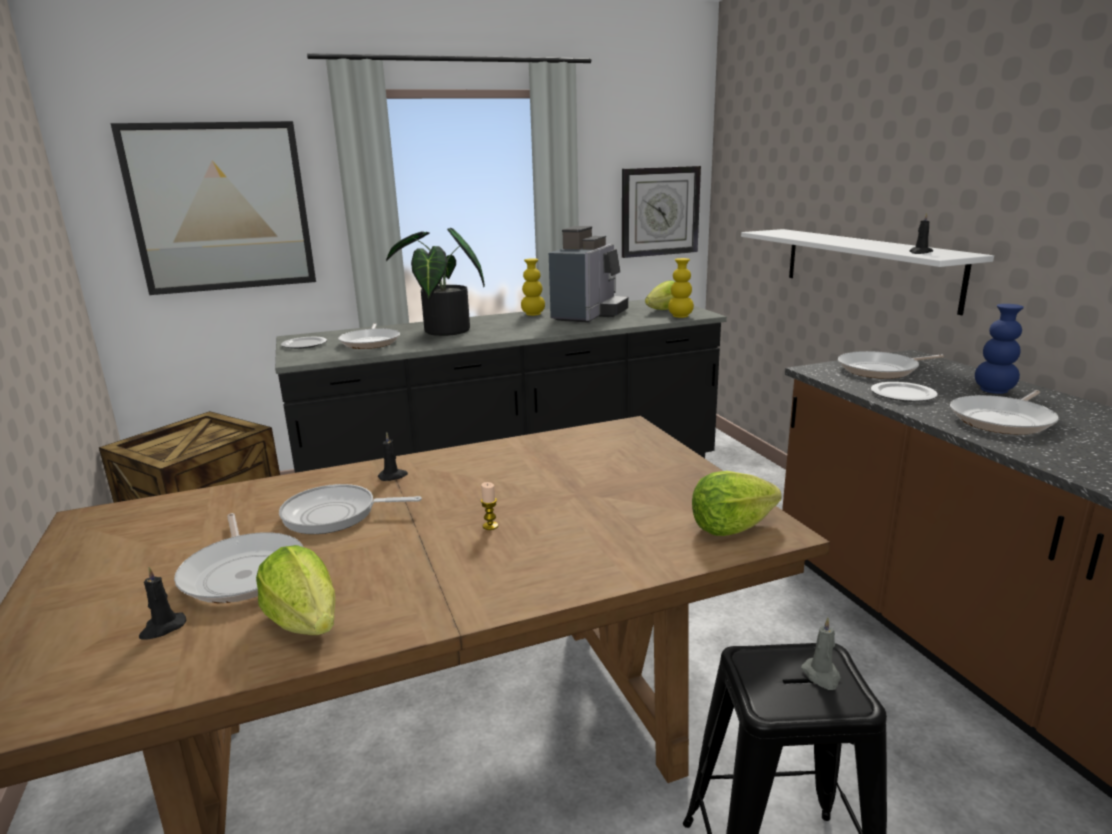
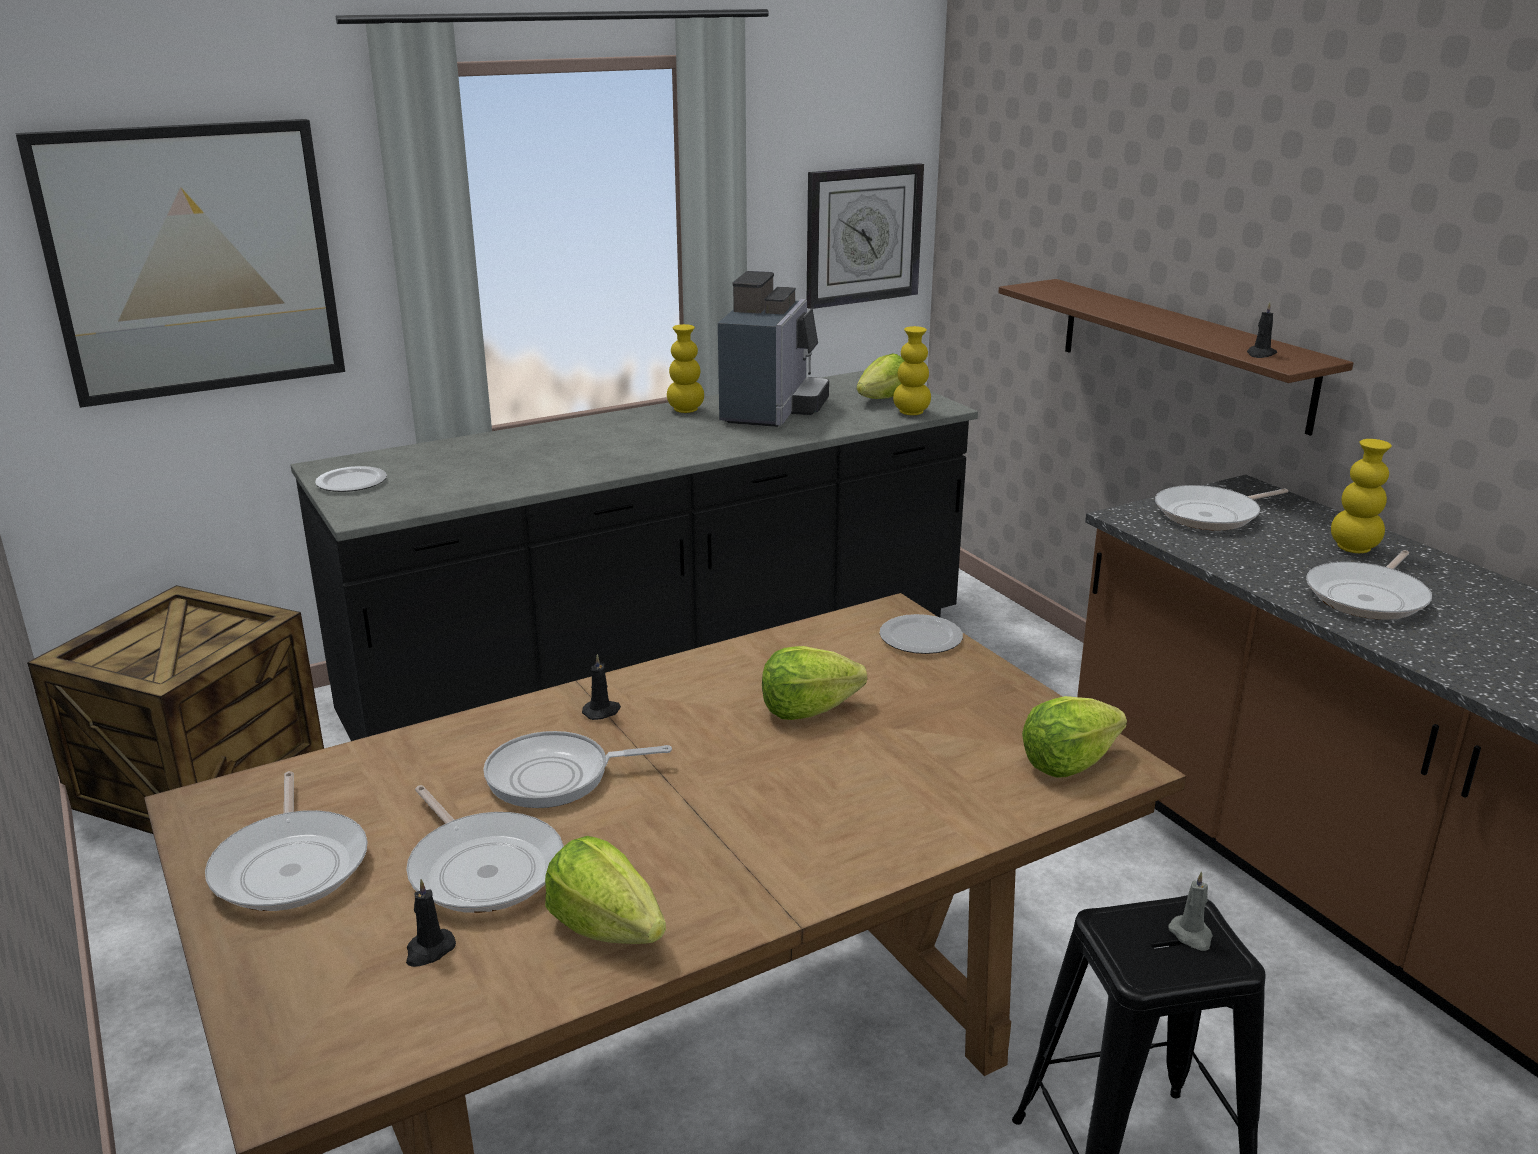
camera: 10 degrees left, 5 degrees up
(371, 342) = (458, 475): frying pan -> frying pan (291, 865)
(443, 332) = (561, 451): potted plant -> none
(490, 526) = (771, 780): candle -> none
(540, 482) = (807, 709): none -> lettuce
(867, 267) = (1182, 352): white shelf -> brown shelf
(902, 394) = (1244, 558): plate -> plate (920, 637)
(993, 391) = (1353, 548): blue vase -> yellow vase

